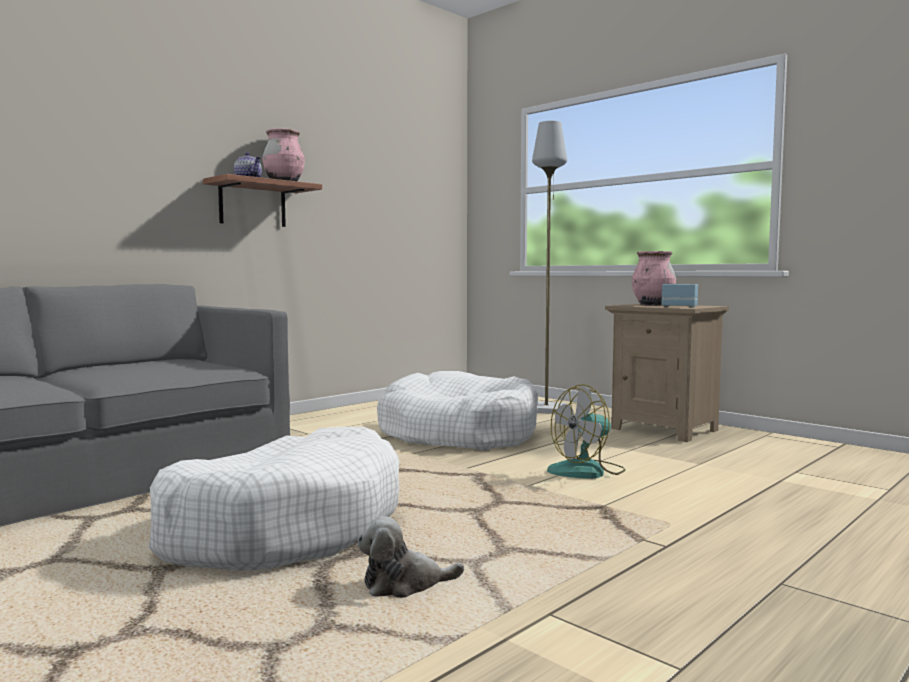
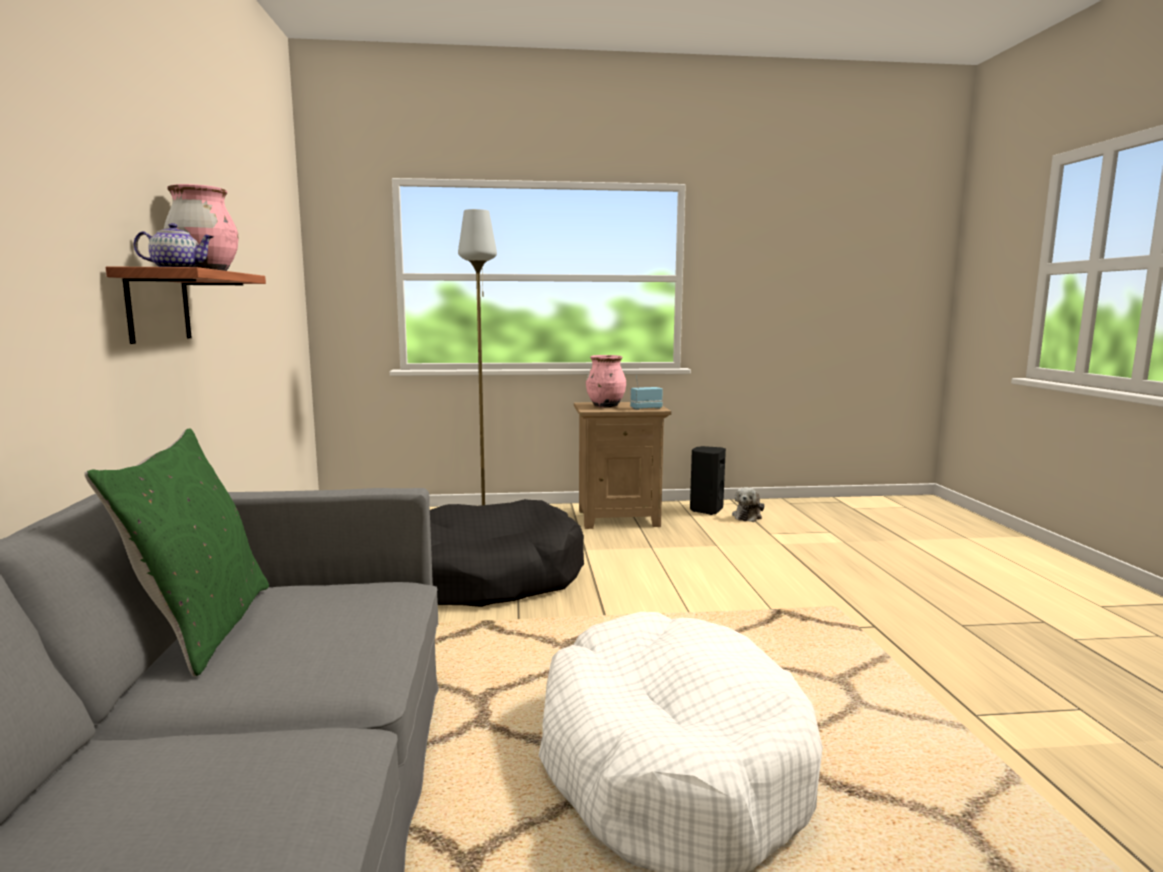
camera: 50 degrees left, 5 degrees up
(139, 363) = (201, 628): none -> green pillow
(404, 585) = (883, 751): plush toy -> plush toy (747, 516)
(458, 433) = (489, 577): white dog bed -> black dog bed
(587, 471) = (682, 580): fan -> none
(779, 443) = (705, 510): none -> black speaker

